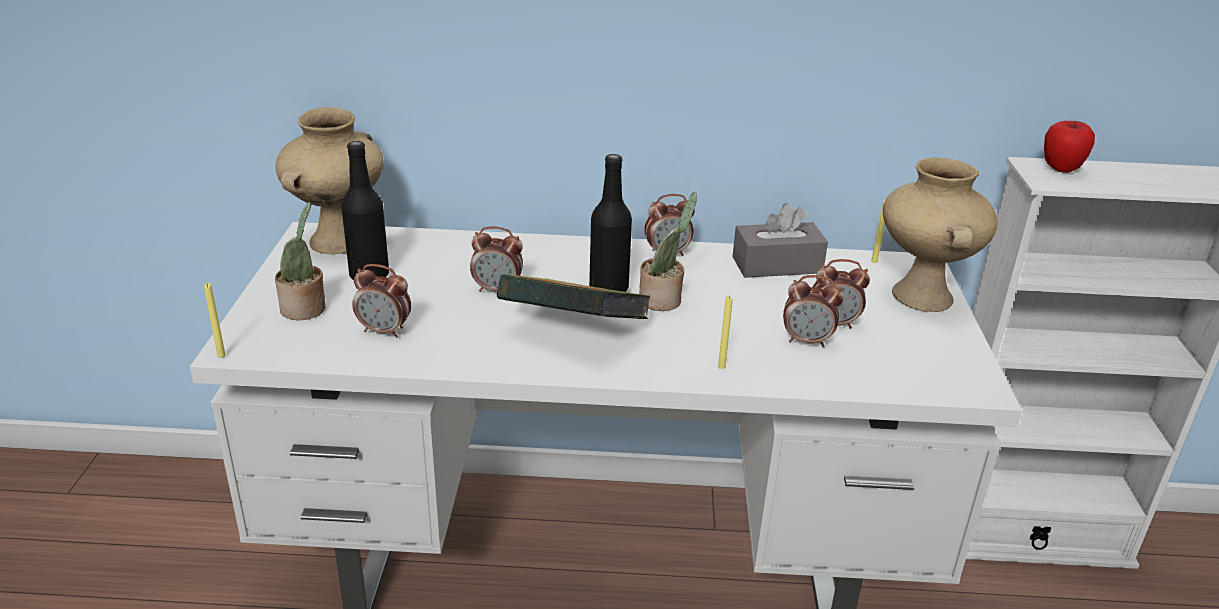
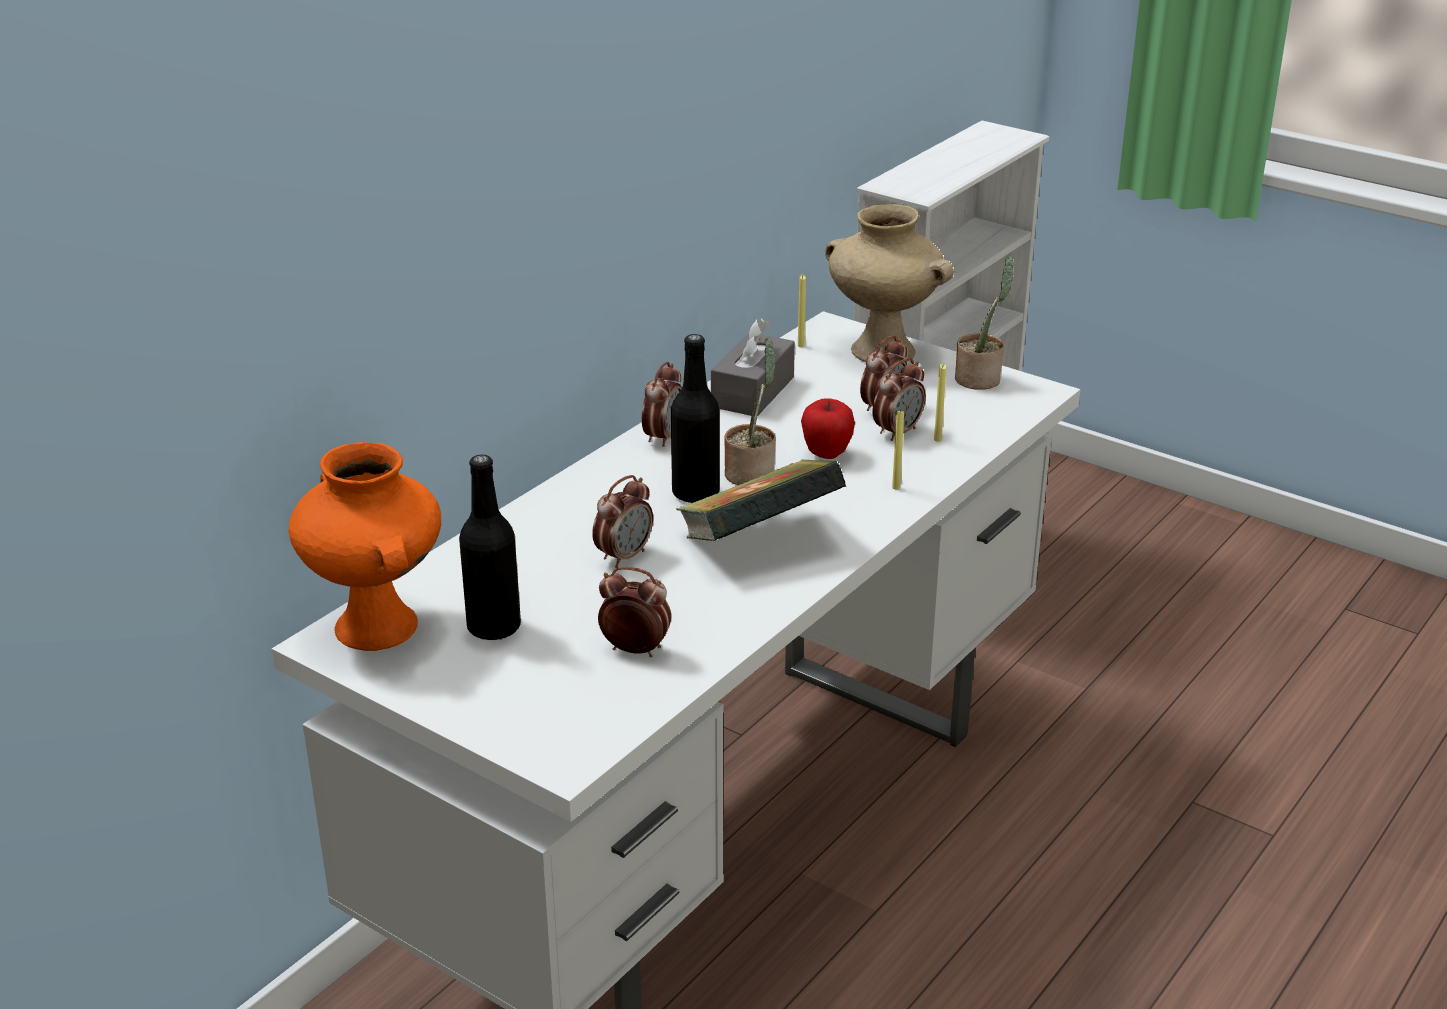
camera: 55 degrees left, 0 degrees up
(221, 355) = (570, 772): yellow candle -> yellow candle (937, 440)
(305, 310) = (527, 690): potted plant -> potted plant (980, 378)
(339, 242) = (379, 627): beige vase -> orange vase
(385, 331) = (635, 649): alarm clock -> alarm clock turned 120 degrees counterclockwise
(1061, 169) = (908, 179): apple -> apple (826, 454)

